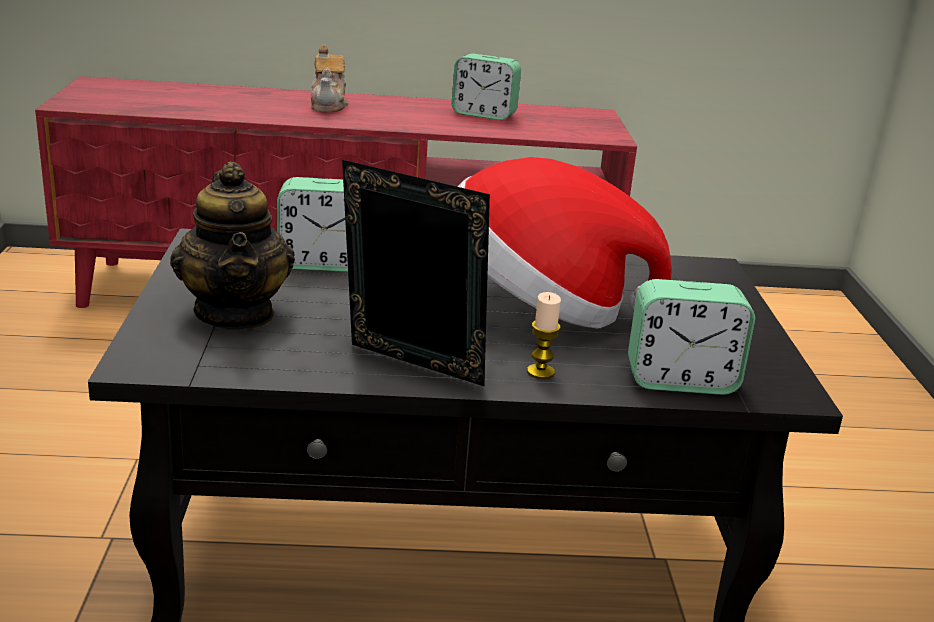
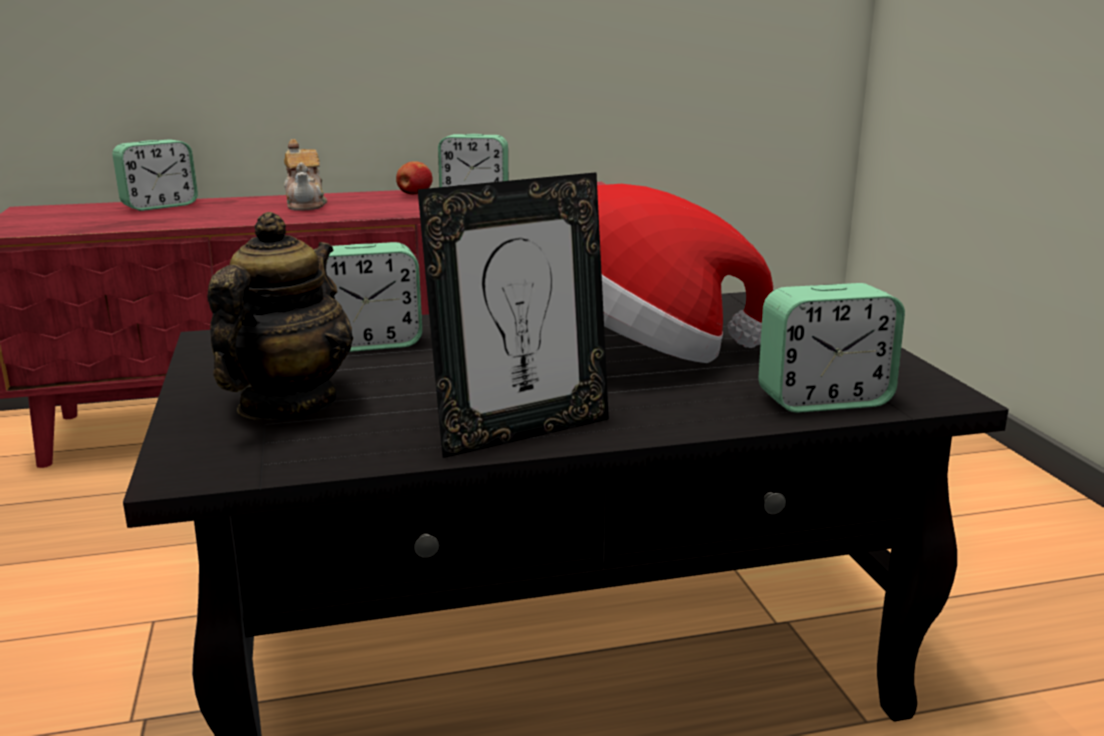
camera: 10 degrees left, 5 degrees down
(203, 91) = (160, 206): none -> alarm clock
(236, 314) = (286, 405): teapot -> teapot turned 135 degrees counterclockwise
(409, 369) = (521, 432): picture frame -> picture frame turned 135 degrees clockwise
(430, 104) = (414, 194): none -> apple
(540, 372) = (670, 413): candle -> none

